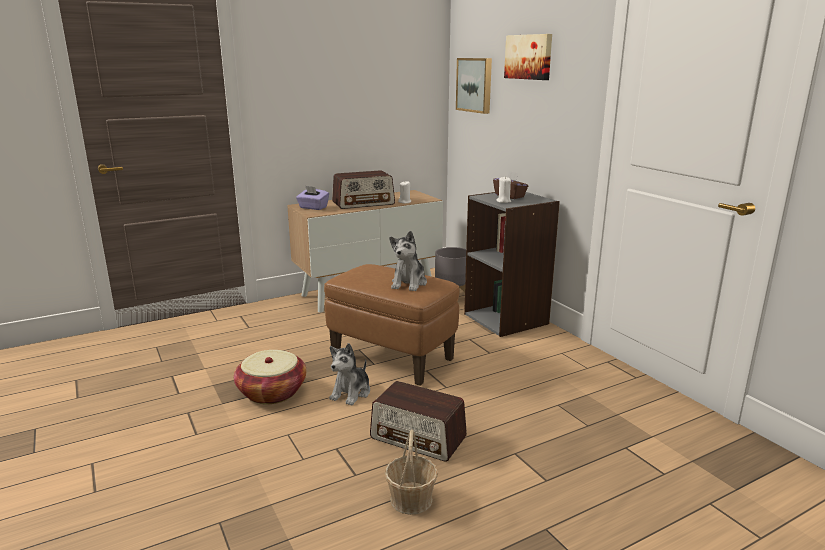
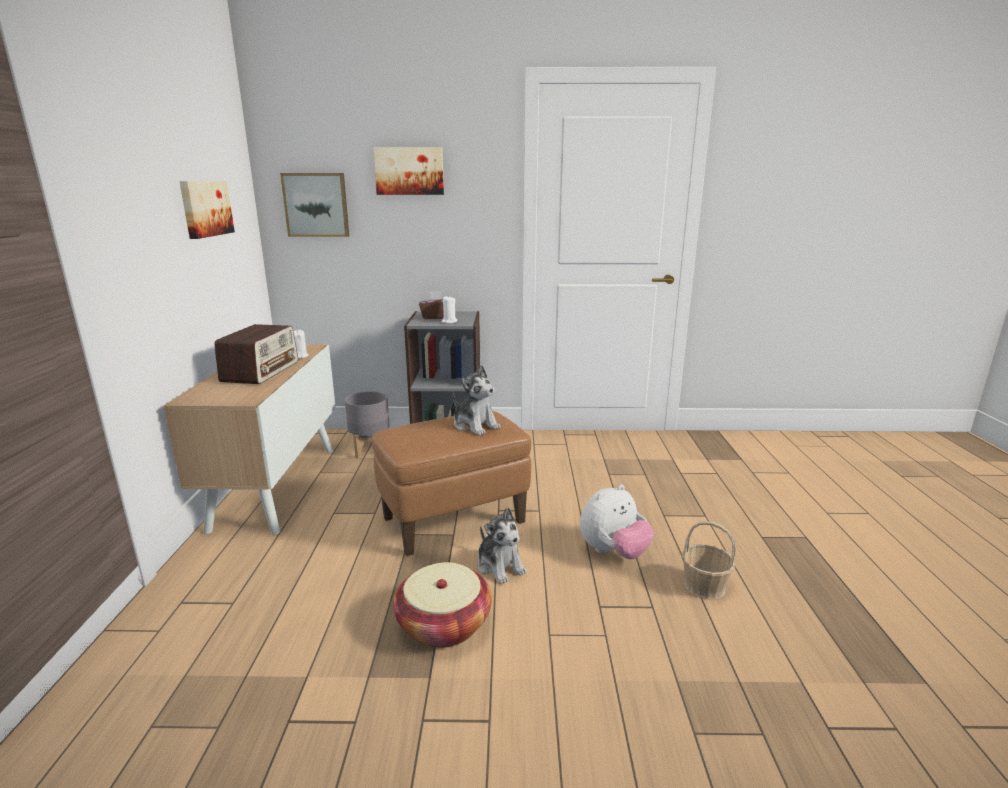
camera: 60 degrees left, 0 degrees up
(313, 207) = (217, 395): purple tissue box -> none
(373, 84) = (205, 208): none -> picture
(418, 438) = (613, 552): radio -> plush toy

